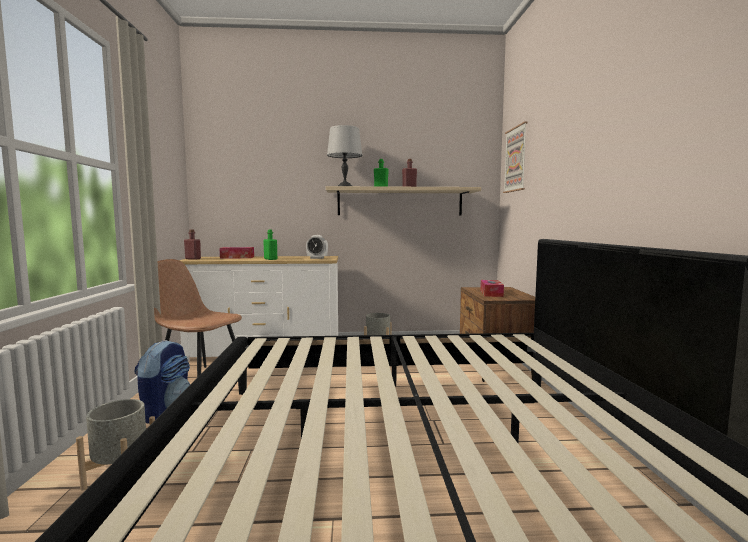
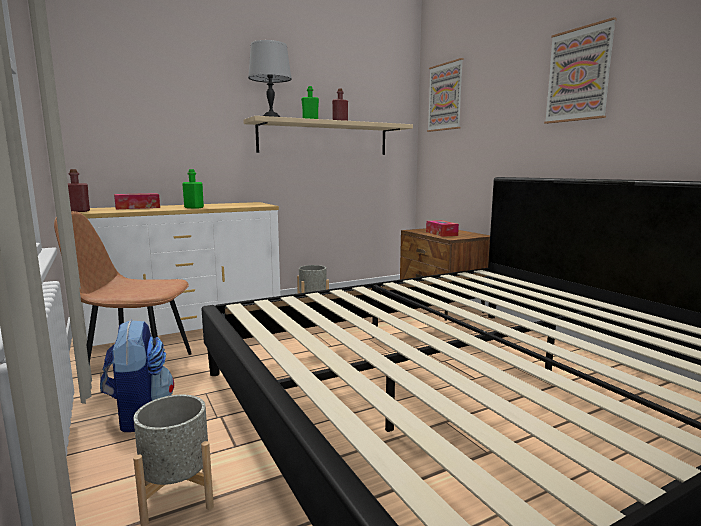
camera: 25 degrees left, 5 degrees up
(317, 258) = (248, 205): alarm clock -> none
(606, 131) = (579, 75): none -> picture

